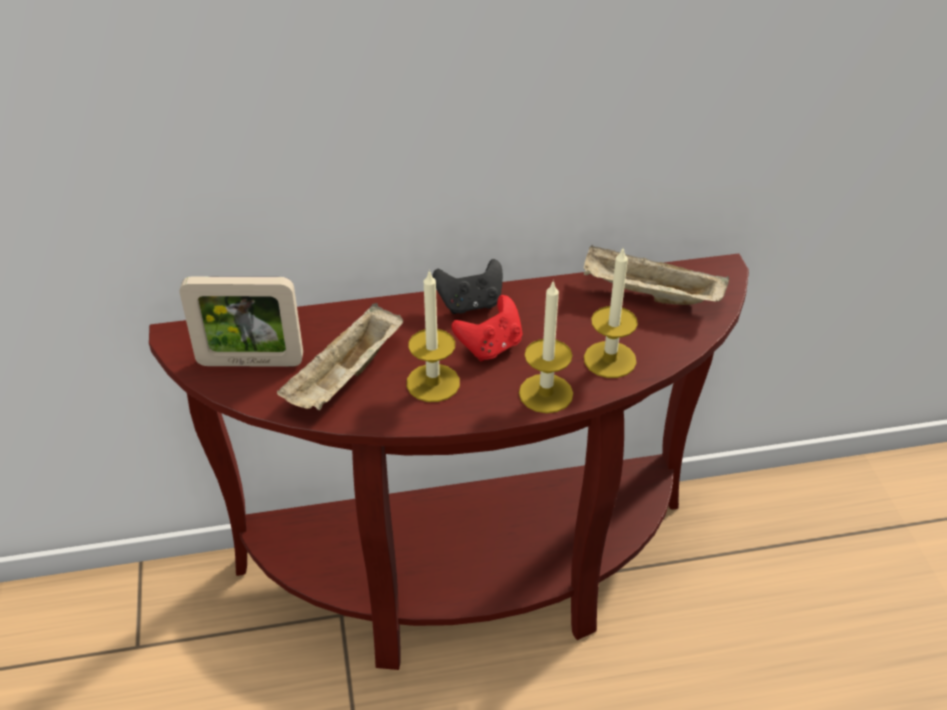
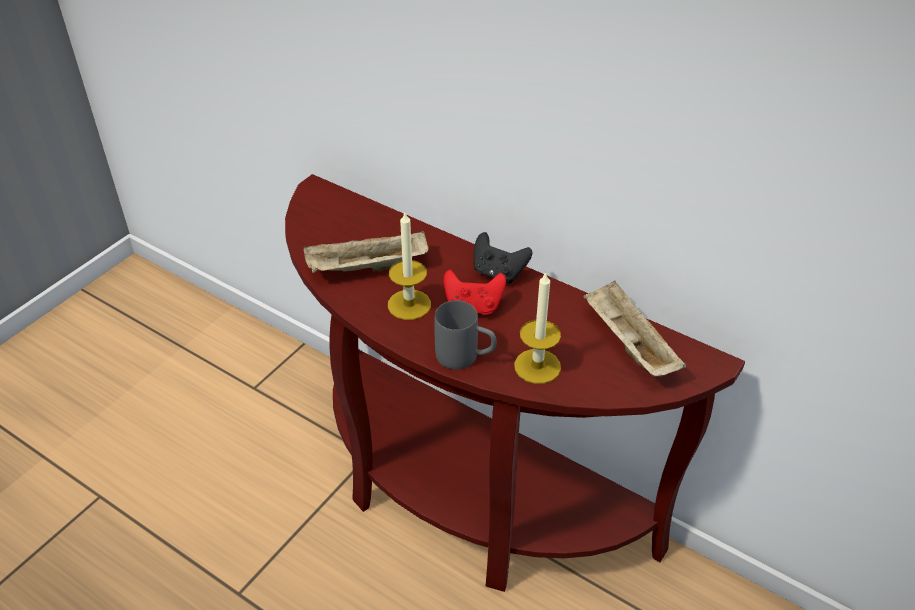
camera: 45 degrees right, 0 degrees up
(250, 362) = (331, 226): picture frame -> none
(546, 393) = (465, 358): candle -> grey mug

